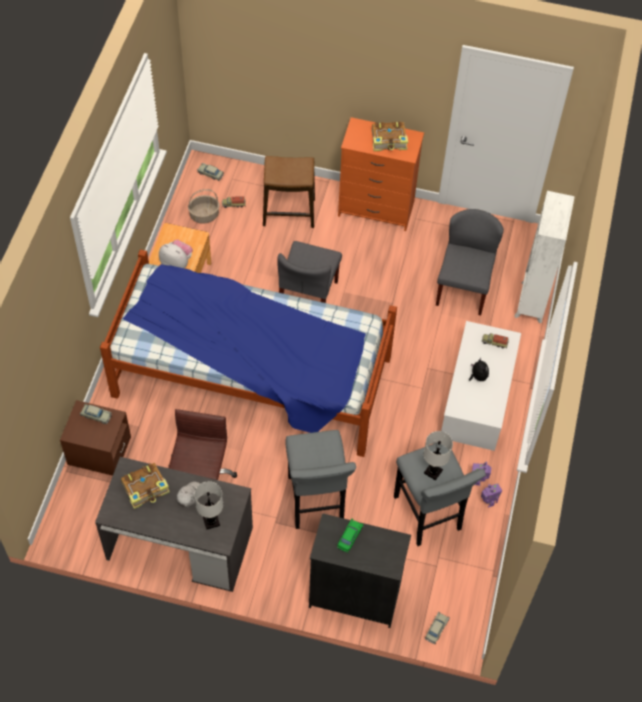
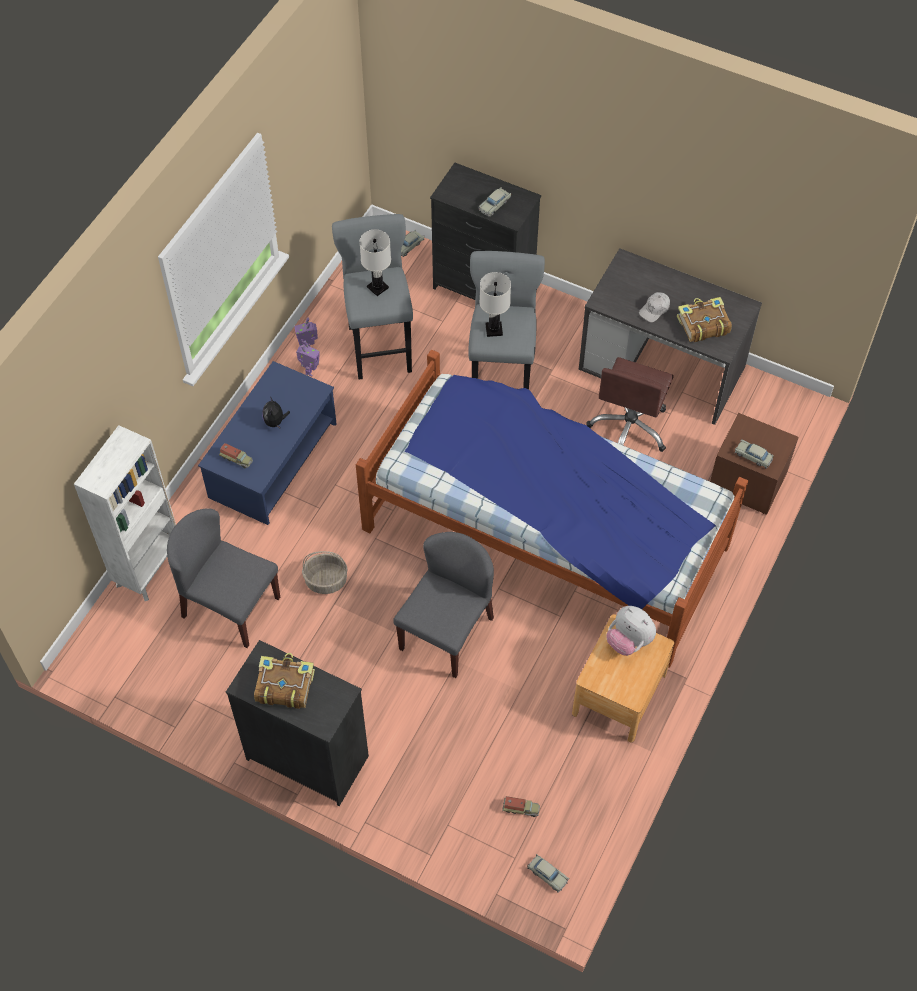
camera: 165 degrees left, 0 degrees up
(204, 215) = (569, 797): basket -> basket (325, 581)
(211, 521) = (634, 281): white table lamp -> white table lamp (494, 330)
(289, 212) = (440, 777): stool -> none
(349, 537) = (494, 205): green toy car -> beige toy car
(376, 209) = (308, 757): orange dresser -> black dresser
(463, 288) = (230, 607): grey chair -> grey chair turned 90 degrees clockwise
(477, 397) = (272, 461): white coffee table -> blue coffee table

